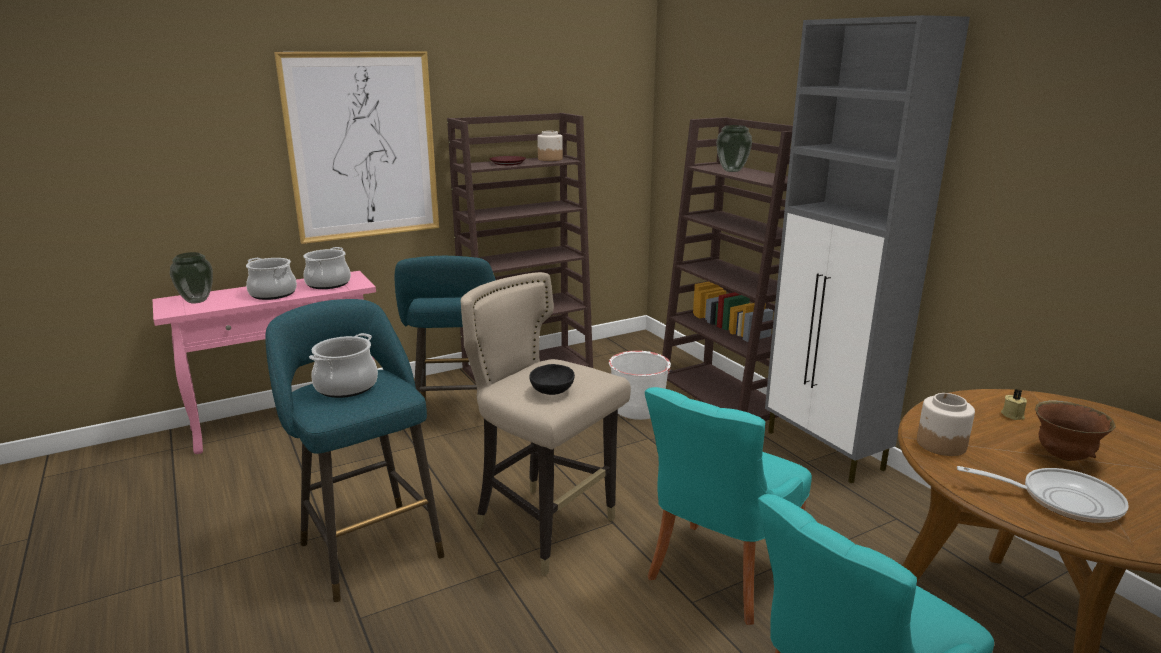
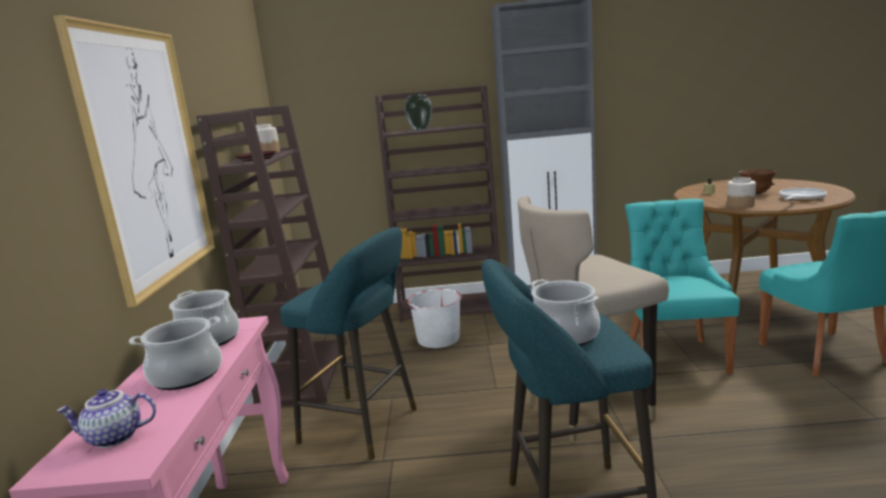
camera: 60 degrees left, 5 degrees down
(196, 301) = (113, 438): vase -> teapot
(553, 391) = (617, 270): black bowl -> none
(717, 575) = (674, 356): turquoise chair -> turquoise chair turned 150 degrees counterclockwise

